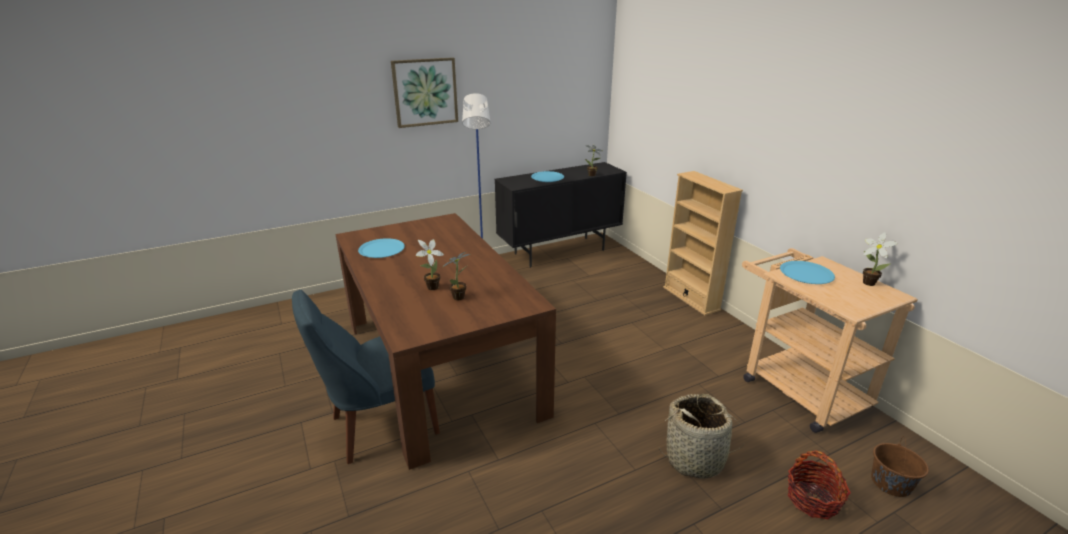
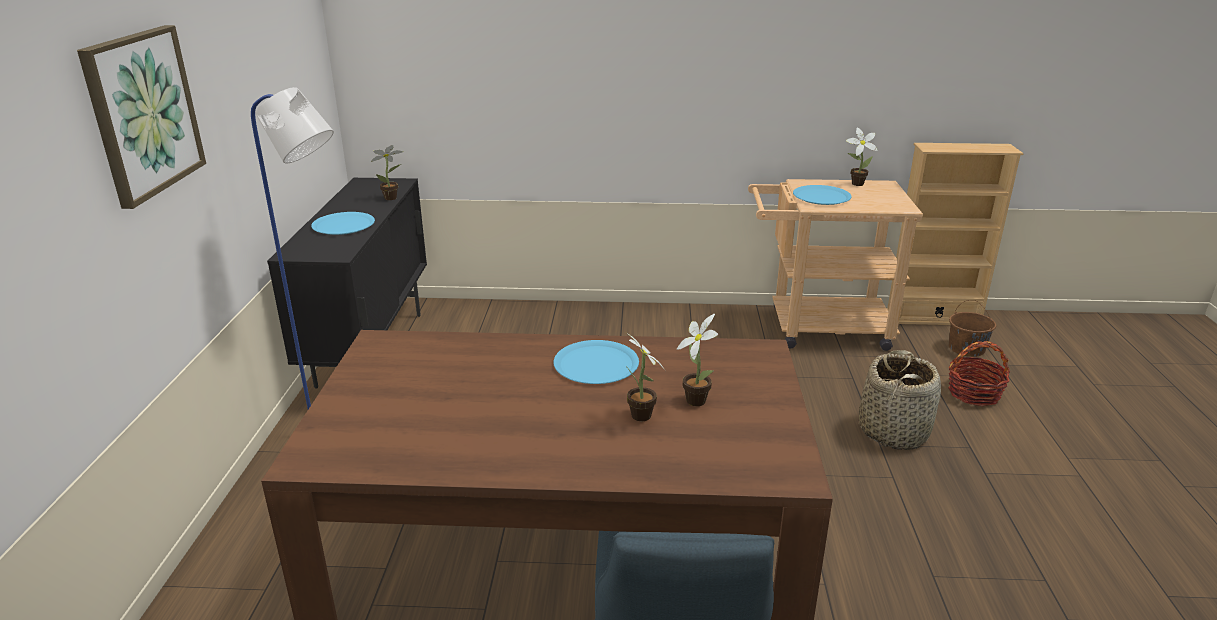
camera: 60 degrees left, 0 degrees up
(381, 249) = (425, 436): blue plate -> blue plate (596, 364)
(691, 298) = (610, 310): beige bookcase -> beige bookcase (933, 317)

